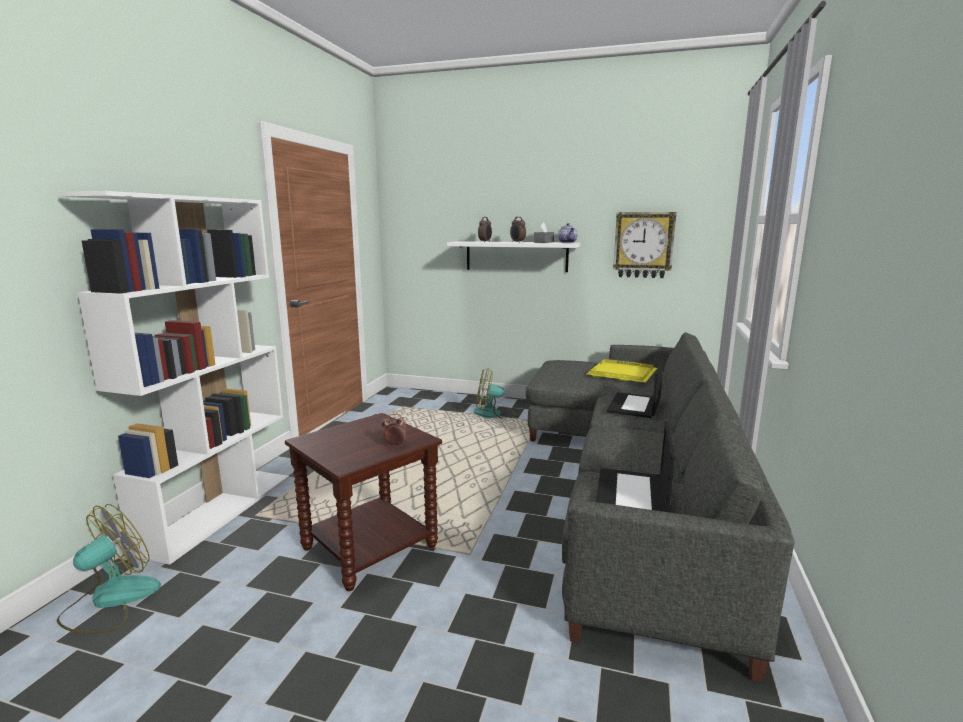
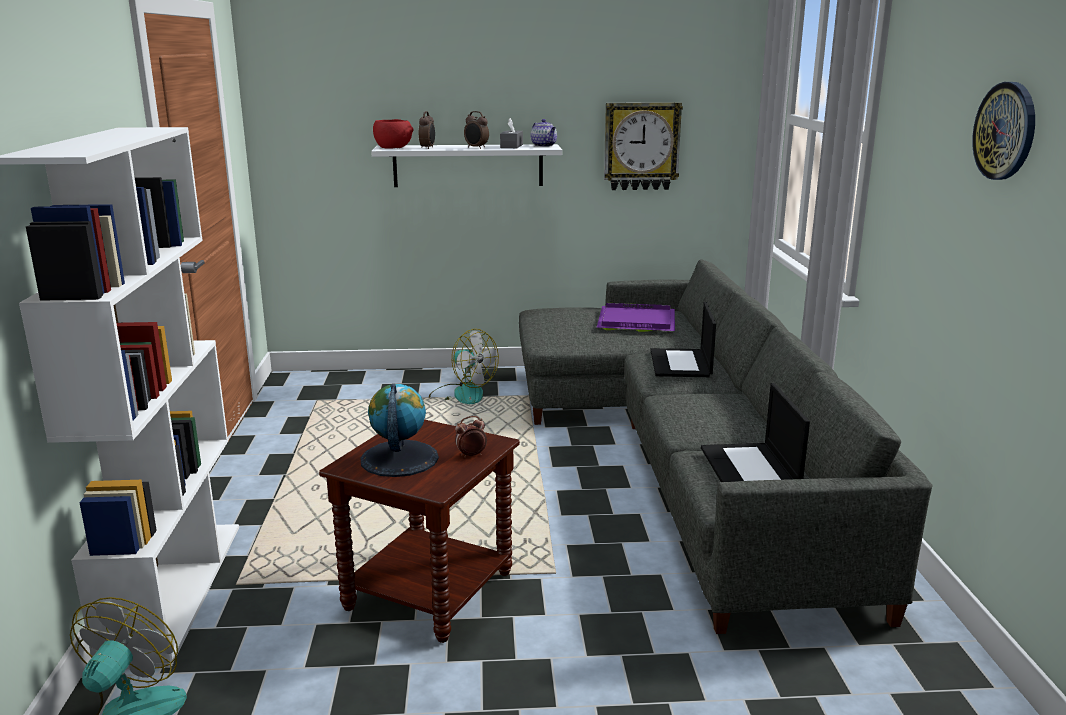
camera: 20 degrees left, 5 degrees up
(343, 440) = (399, 458): none -> globe
(464, 241) = (393, 147): none -> red bowl
(494, 414) = (461, 394): fan -> fan turned 120 degrees counterclockwise
(620, 373) = (635, 321): yellow tray -> purple tray
(902, 174) = (1005, 131): none -> wall clock

